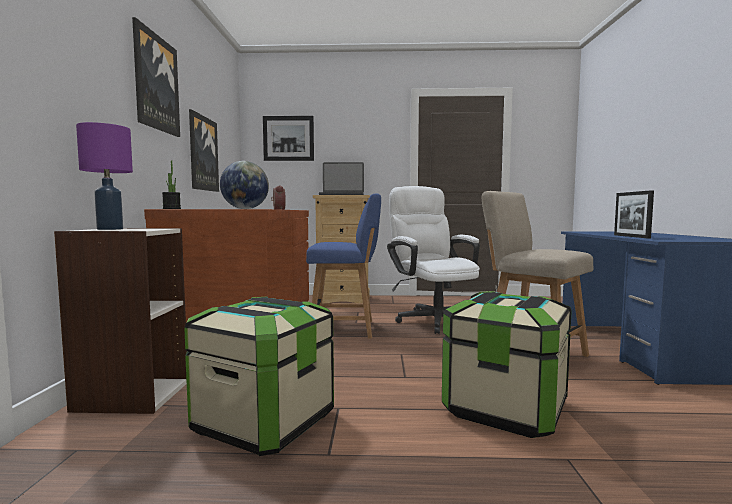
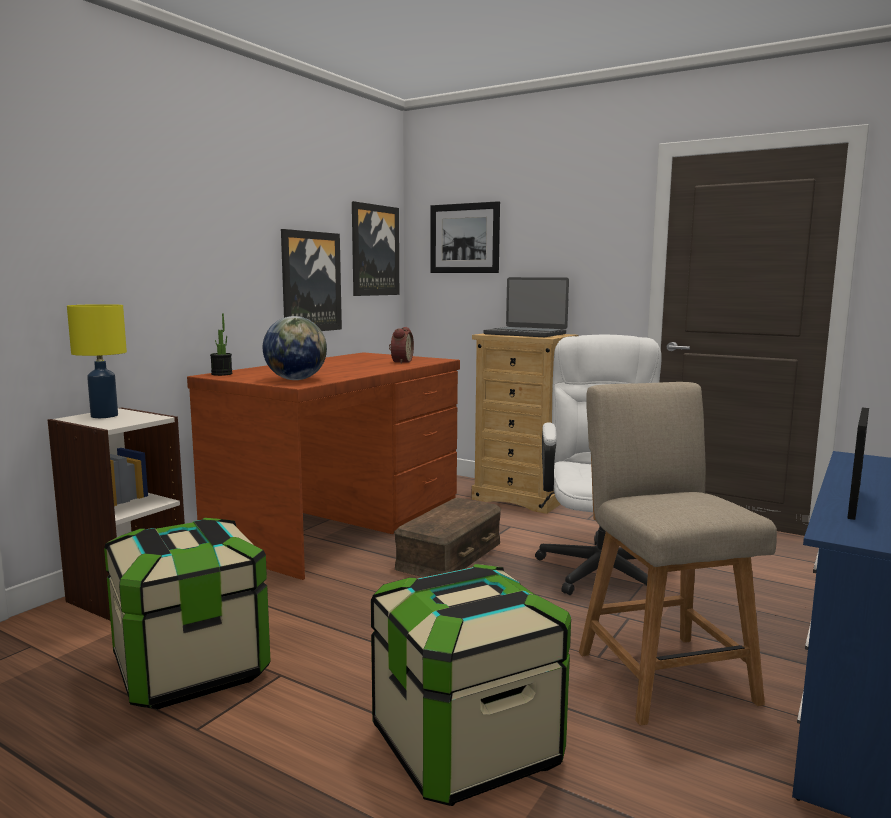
camera: 30 degrees right, 5 degrees up
(110, 229) = (105, 416): purple table lamp -> yellow table lamp
(156, 83) = (217, 212): picture -> picture (374, 250)
(346, 329) = (451, 555): blue chair -> brown storage box

